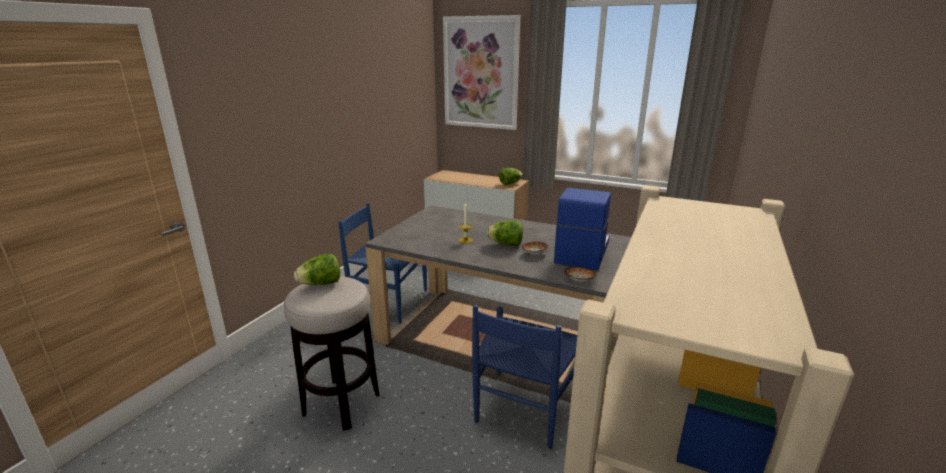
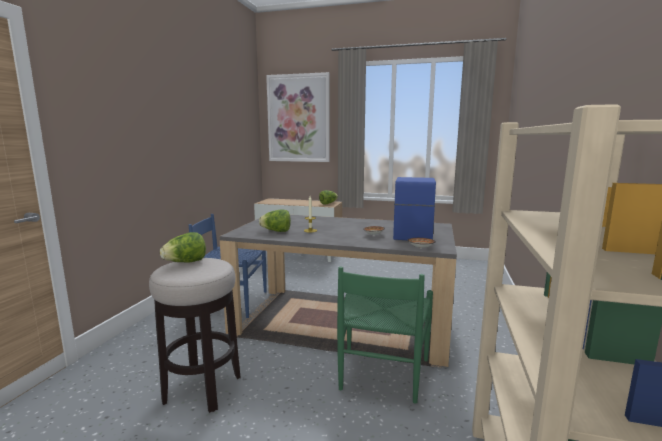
camera: 10 degrees left, 10 degrees down
(506, 244) = (346, 231): lettuce -> lettuce (276, 231)
(524, 409) = (381, 374): blue chair -> green chair

